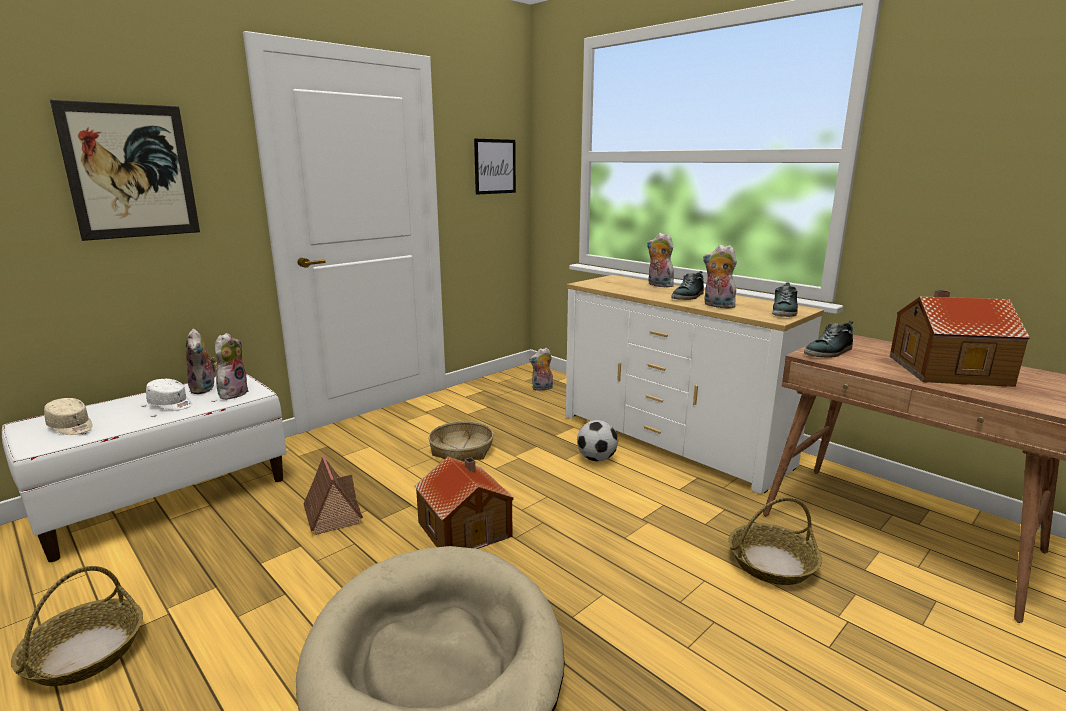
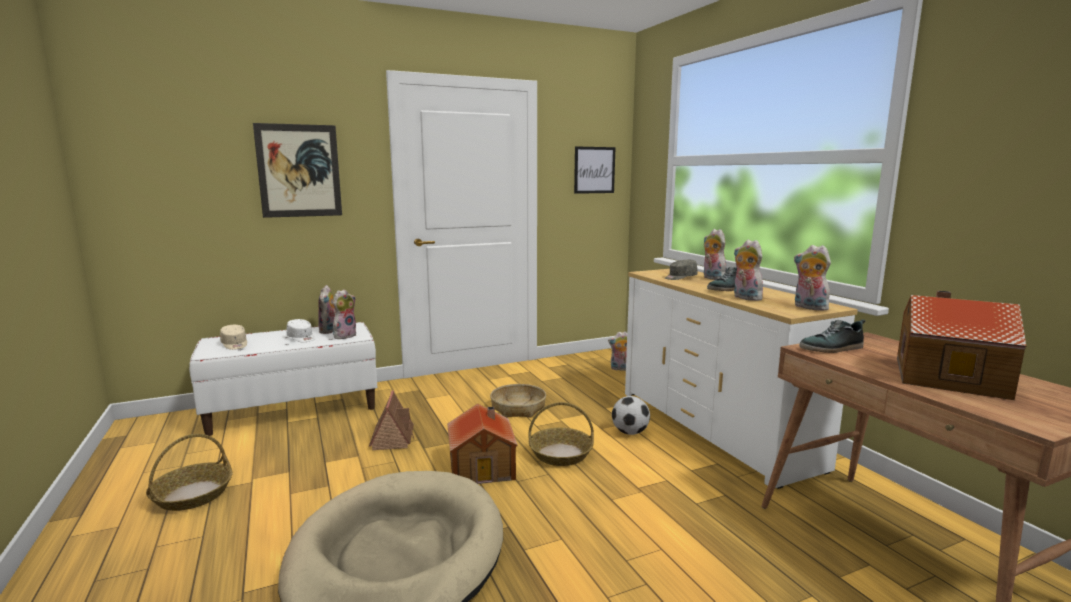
camera: 20 degrees right, 5 degrees down
(627, 287) = (680, 277): none -> grey cap
(772, 563) = (740, 549): basket -> basket (561, 454)
(784, 311) = (808, 307): shoe -> plush toy

